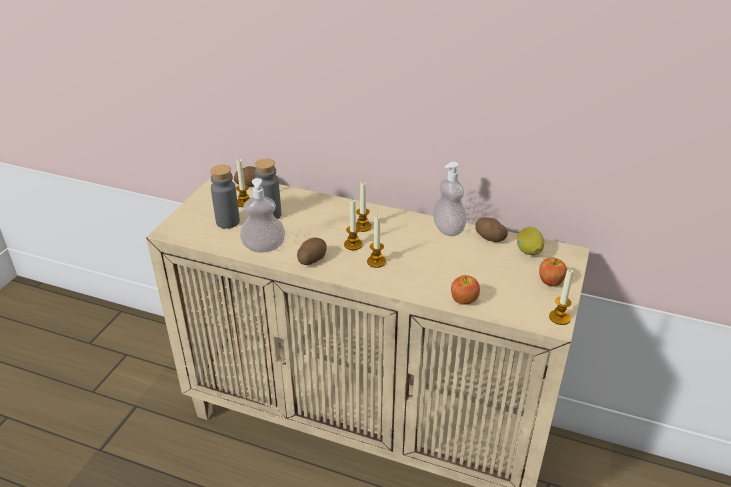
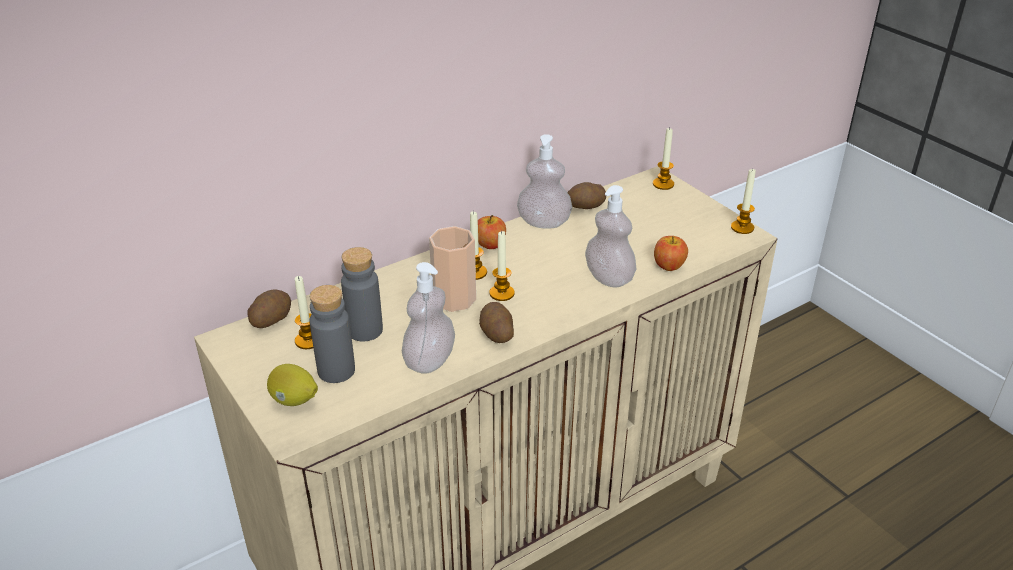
camera: 55 degrees left, 0 degrees up
(329, 230) = (454, 299): none -> cup
(376, 262) = (551, 291): candle -> candle (663, 184)
(417, 279) = (609, 278): none -> soap dispenser
(528, 252) = (632, 197): lemon -> lemon (294, 400)
(550, 281) = (687, 207): apple -> apple (490, 245)

